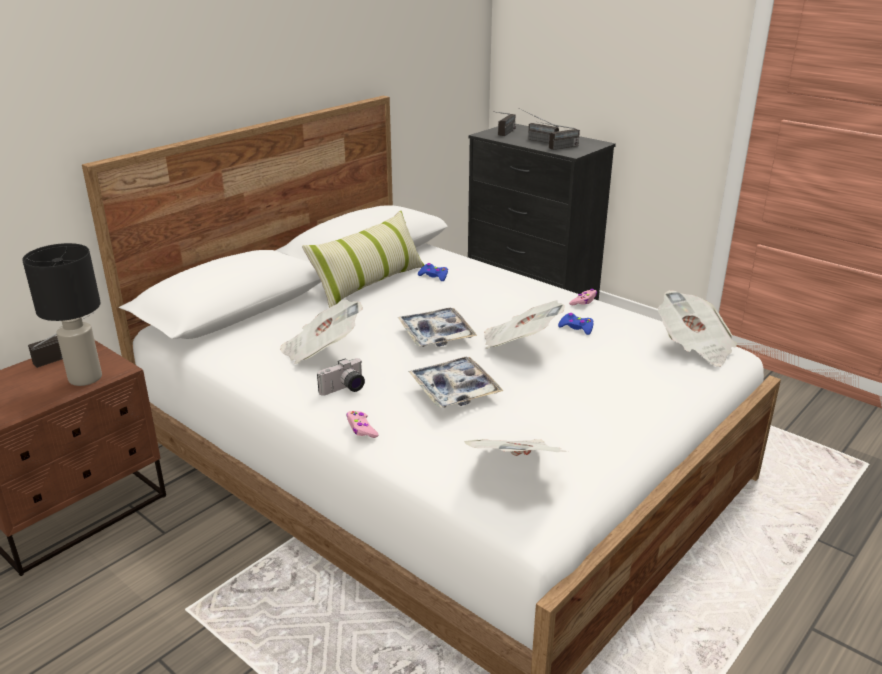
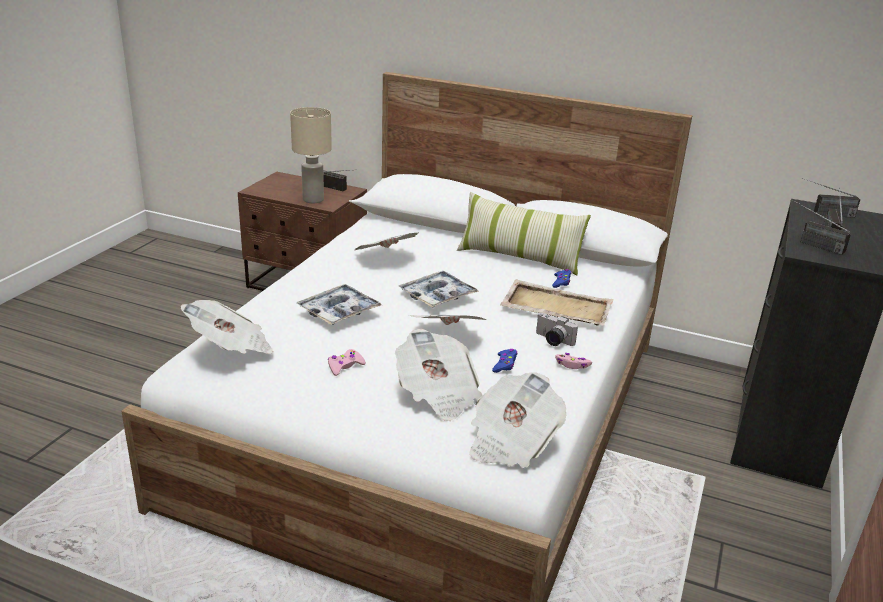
camera: 70 degrees right, 0 degrees up
(84, 378) = (312, 200): black table lamp -> beige table lamp
(344, 389) = (329, 274): camera -> camera (552, 340)
(361, 429) = (279, 289): pink game controller -> pink game controller (345, 366)
(480, 287) = (555, 306): none -> beige tray
(623, 365) = (437, 394): none -> newspaper

